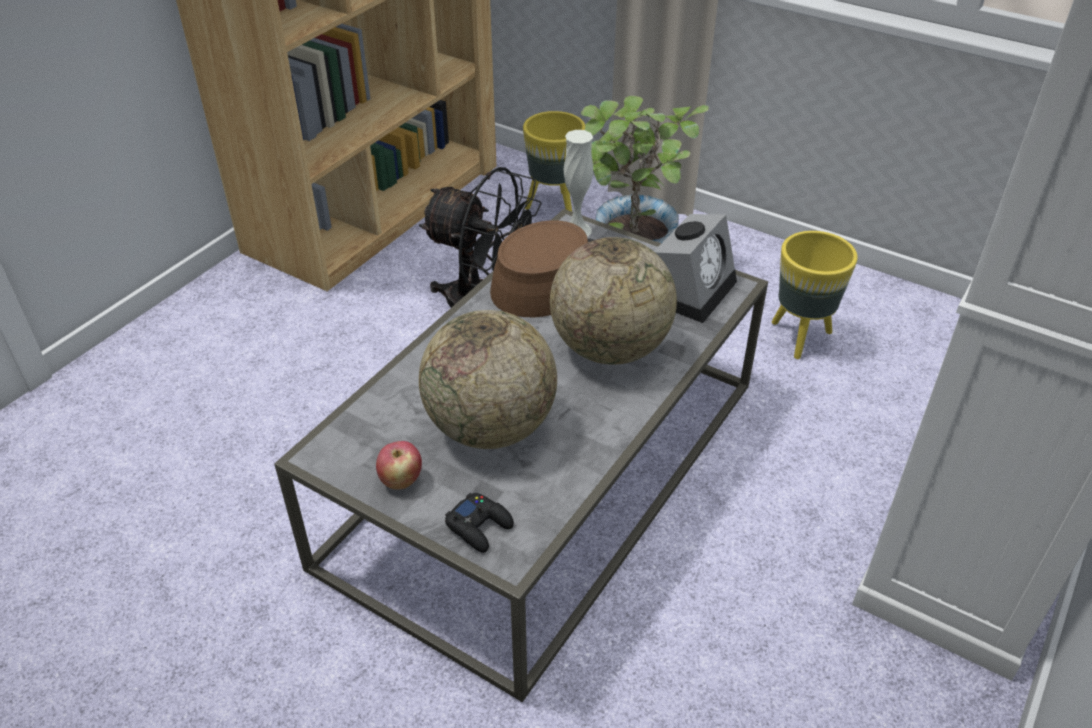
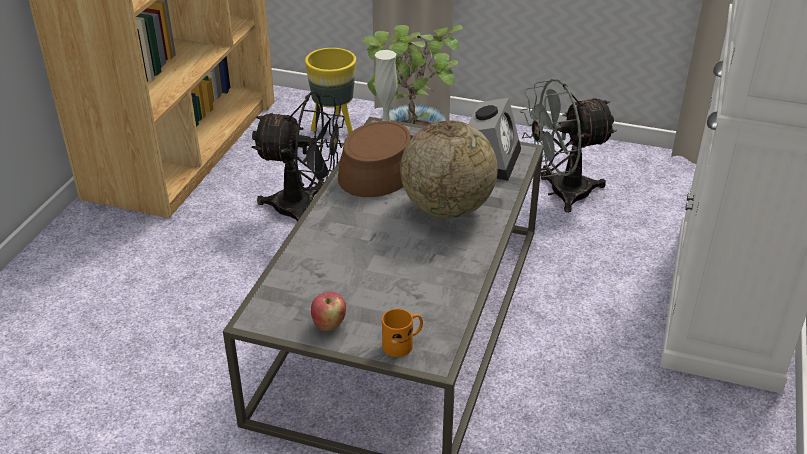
camera: 15 degrees left, 5 degrees down
(480, 526) = (403, 343): black game controller -> orange mug
(491, 427) = (381, 276): globe -> none
(800, 338) = (559, 193): yellow planter -> grey fan

